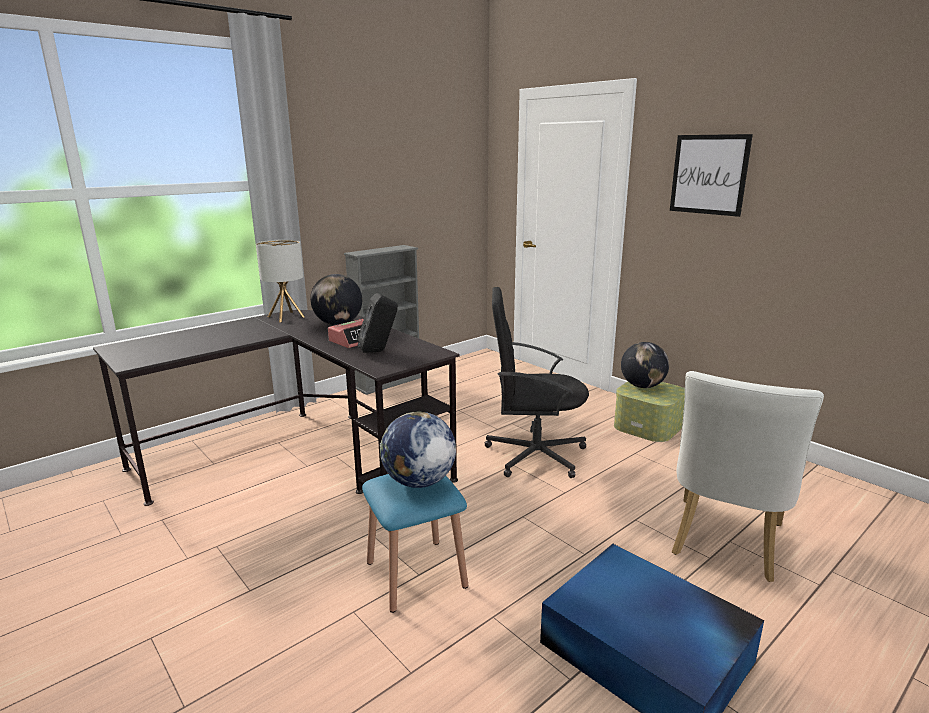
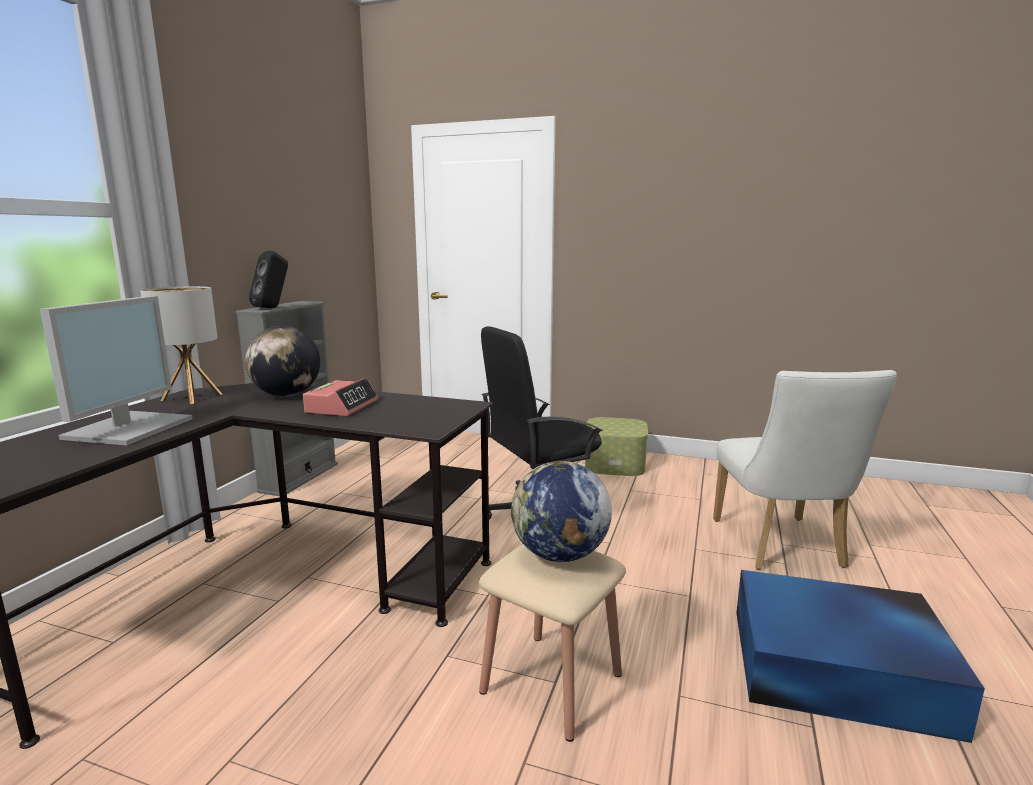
camera: 30 degrees left, 5 degrees down
(230, 335) = (129, 428): none -> monitor
(379, 351) = (393, 413): black speaker -> black speaker (273, 308)
(416, 574) = (551, 682): blue stool -> beige stool
(642, 386) = (605, 424): globe -> none
(709, 174) = (642, 209): picture -> none

